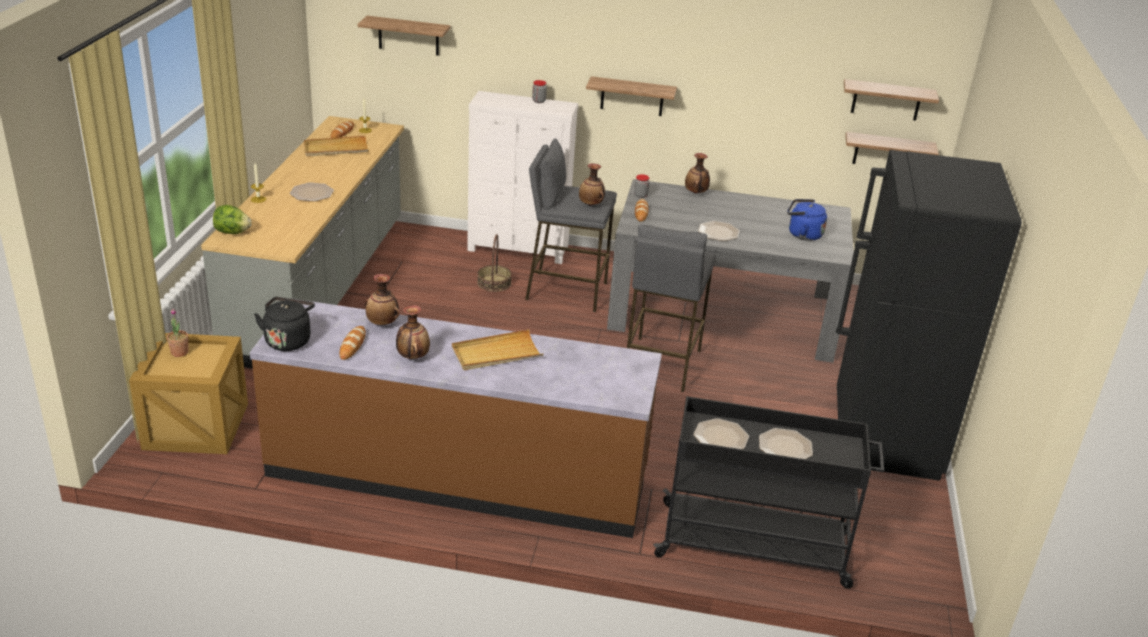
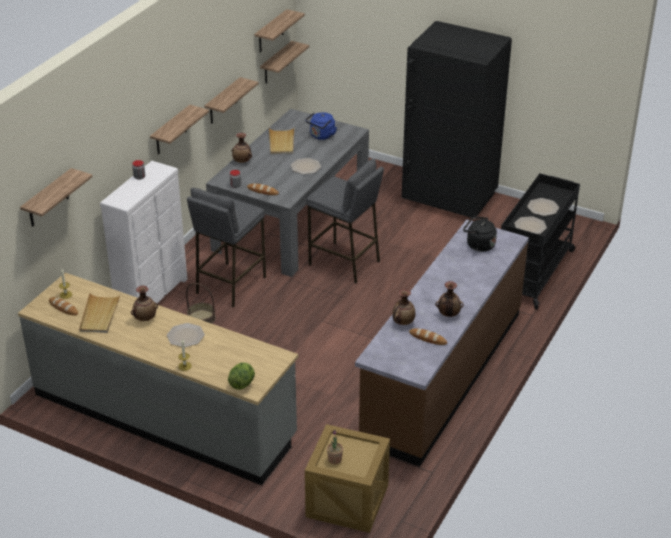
camera: 70 degrees left, 5 degrees up
(288, 340) = (414, 366): black kettle -> black kettle (478, 245)
(496, 353) = (452, 280): beige tray -> beige tray (281, 142)
(591, 204) = (244, 209): vase -> vase (145, 319)
(748, 127) = (223, 101): none -> shelf

